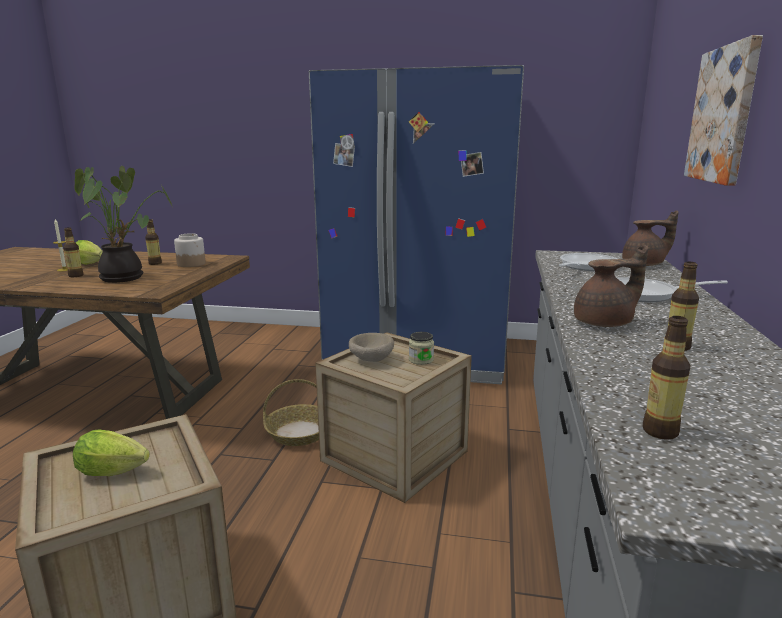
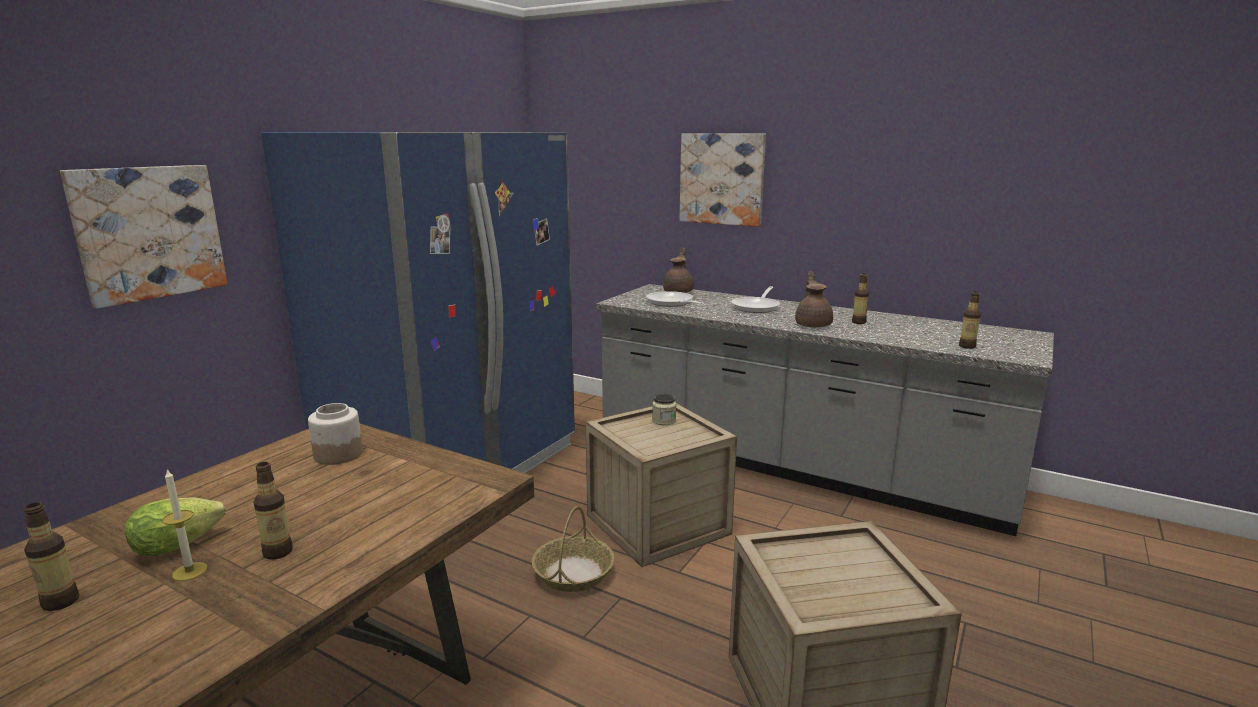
camera: 70 degrees left, 0 degrees up
(116, 472) = (838, 575): lettuce -> none
(126, 277) = (366, 503): potted plant -> none
(155, 263) = (284, 482): bottle -> bottle (61, 602)
(279, 142) = (149, 232): none -> picture
(370, 360) = (648, 440): beige bowl -> none

